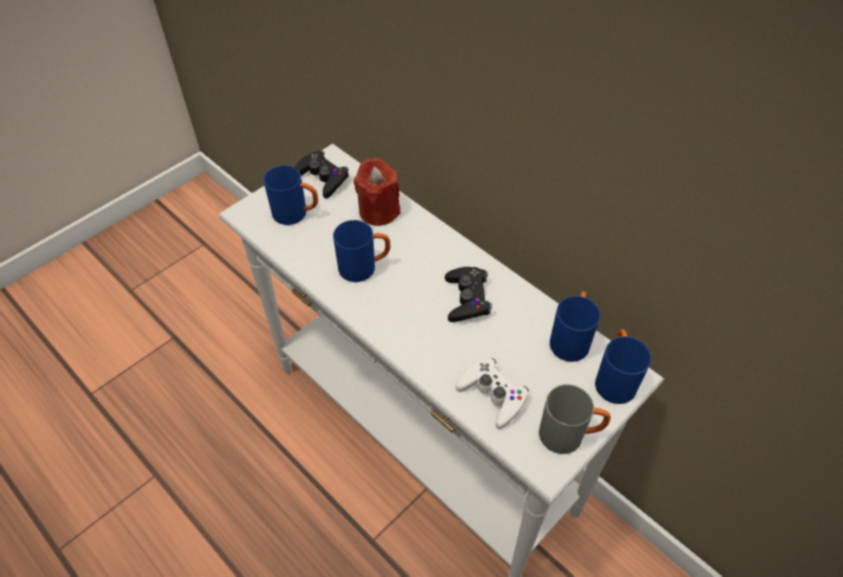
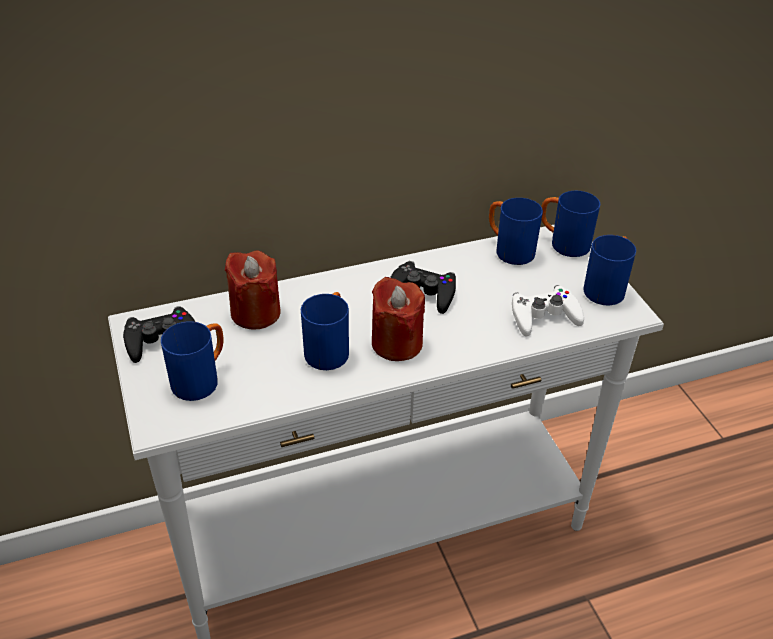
camera: 65 degrees left, 10 degrees down
(394, 305) = (397, 343): none -> red candle
(569, 435) = (606, 288): grey mug -> blue mug

